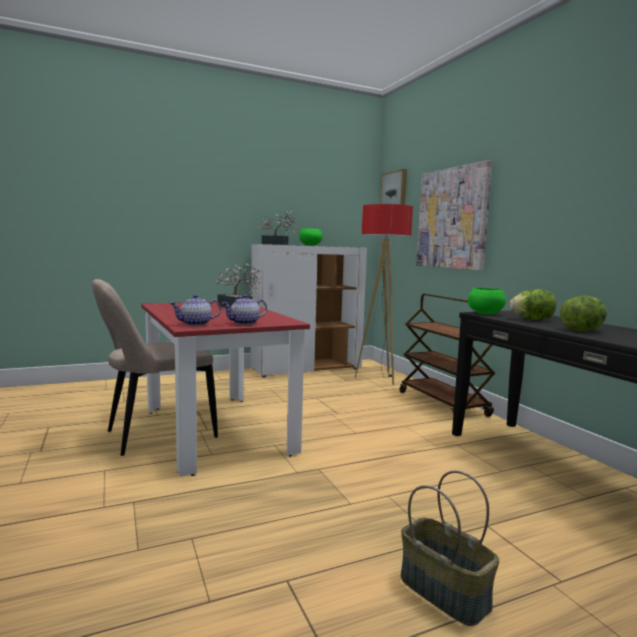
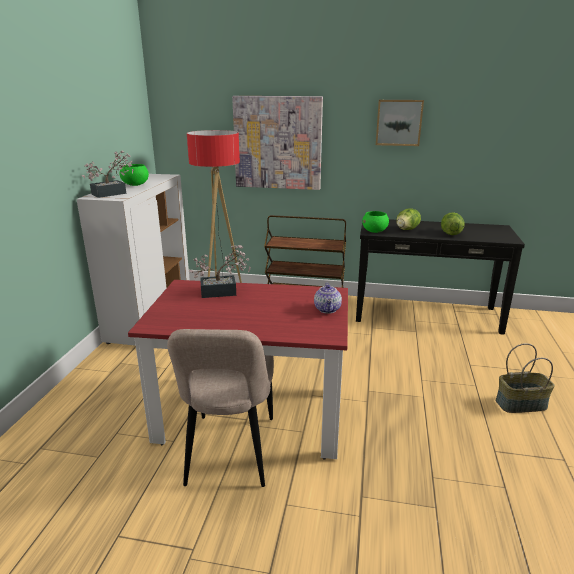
camera: 55 degrees left, 15 degrees up
(195, 324) = (317, 330): teapot -> none
(395, 191) = (182, 106): picture -> picture (399, 122)

